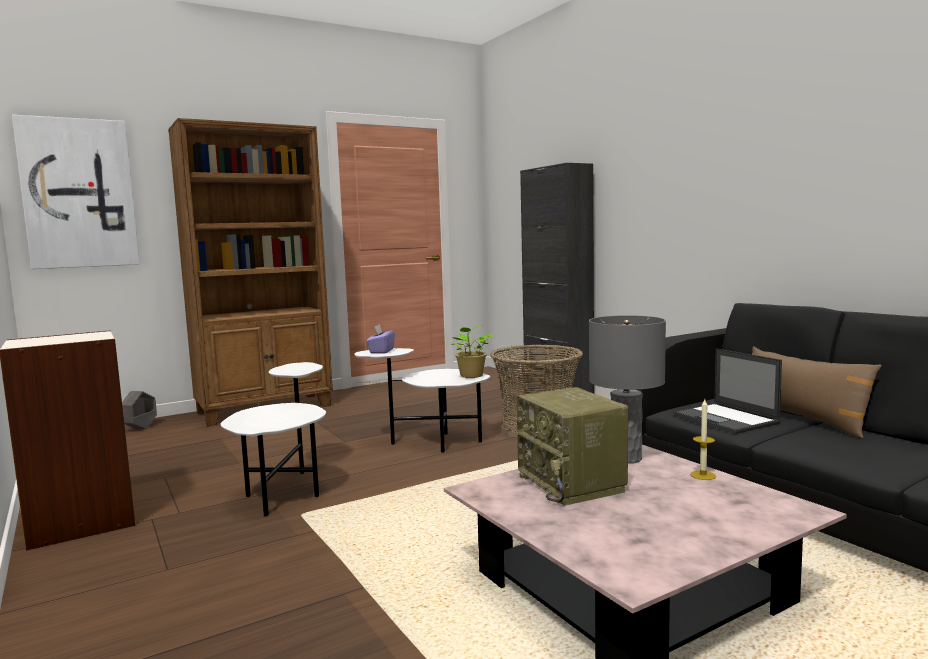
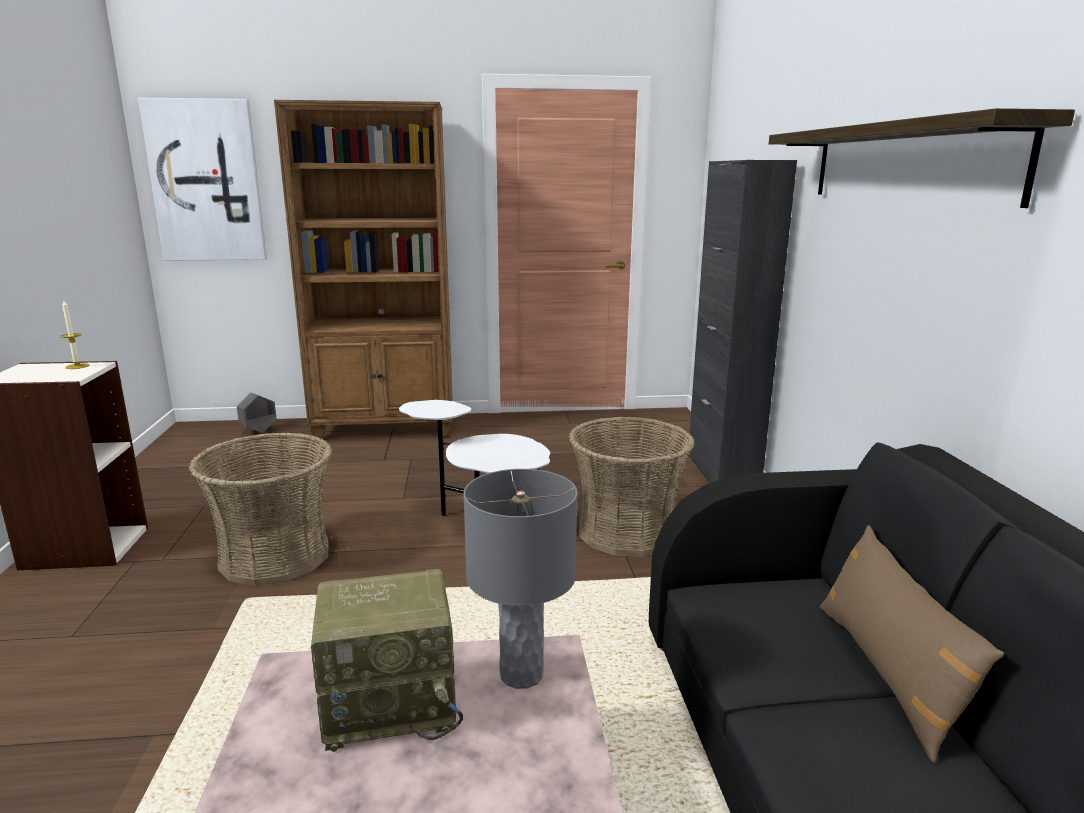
camera: 25 degrees right, 10 degrees up
(287, 490) = (275, 556): white side table -> basket
(381, 351) = (432, 407): purple tissue box -> none
(471, 376) = (526, 458): potted plant -> none
(573, 484) = (392, 703): radio -> radio turned 105 degrees counterclockwise
(692, 151) = (905, 163): none -> shelf
(703, 475) = (569, 753): candle -> candle (77, 366)
(726, 419) = (762, 636): laptop -> none

